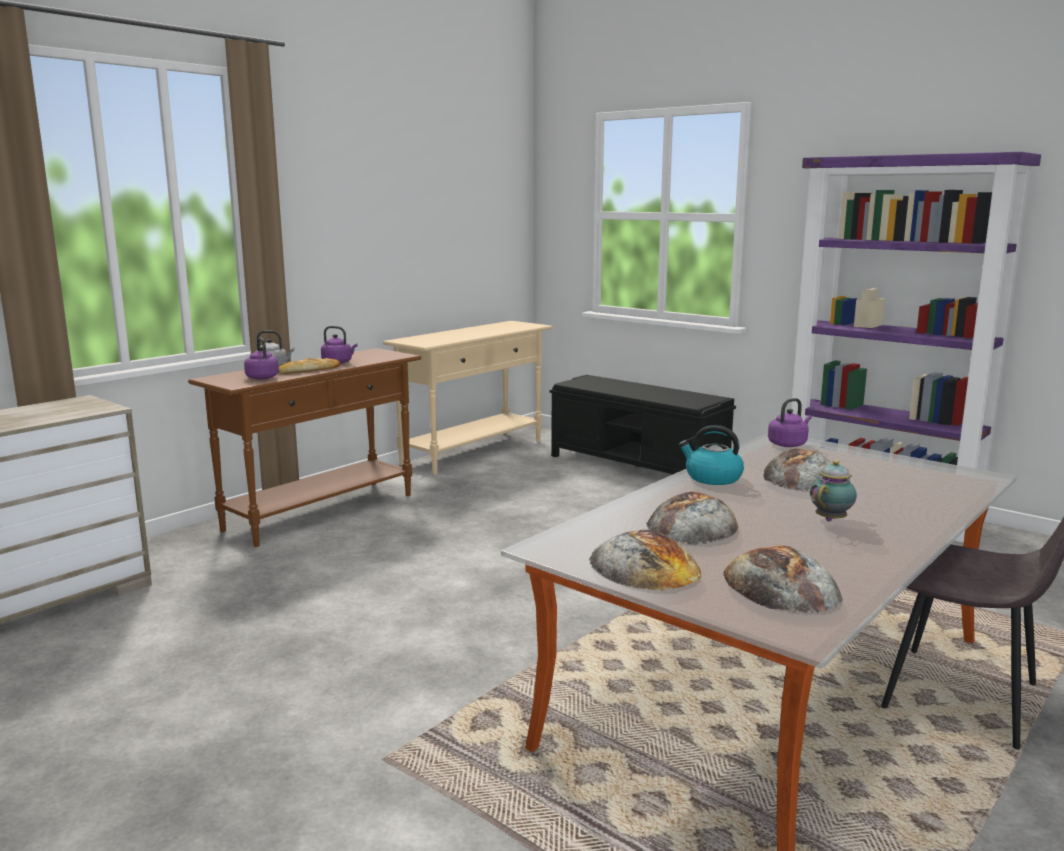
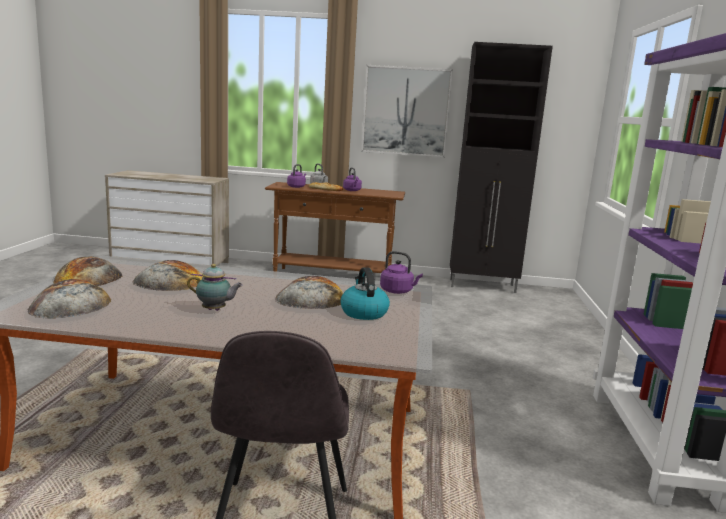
camera: 55 degrees right, 0 degrees up
(343, 226) = (406, 111): none -> picture
(474, 452) = (483, 286): beige console table -> black cabinet
(638, 466) = (557, 332): black bench -> none
(712, 478) = (276, 279): kettle -> kettle (363, 312)

